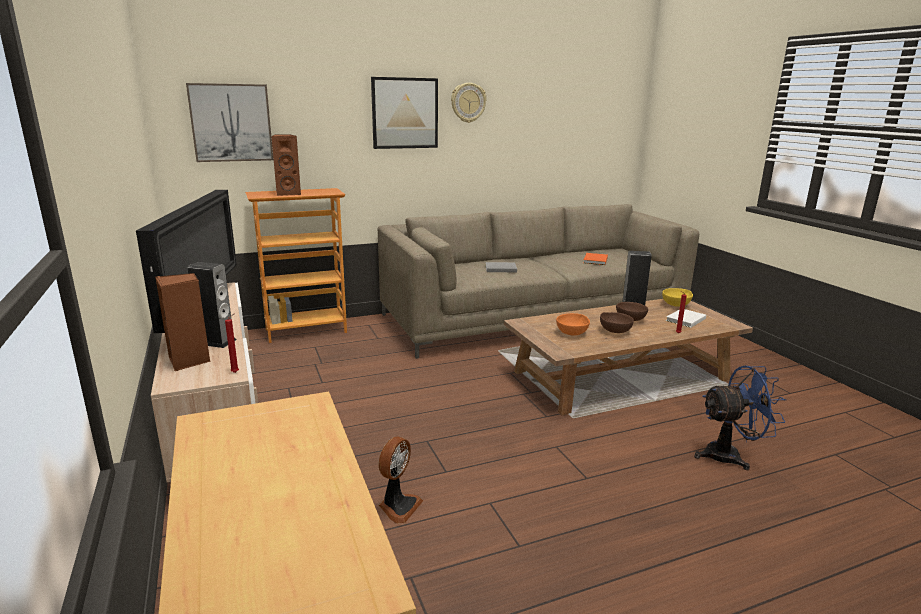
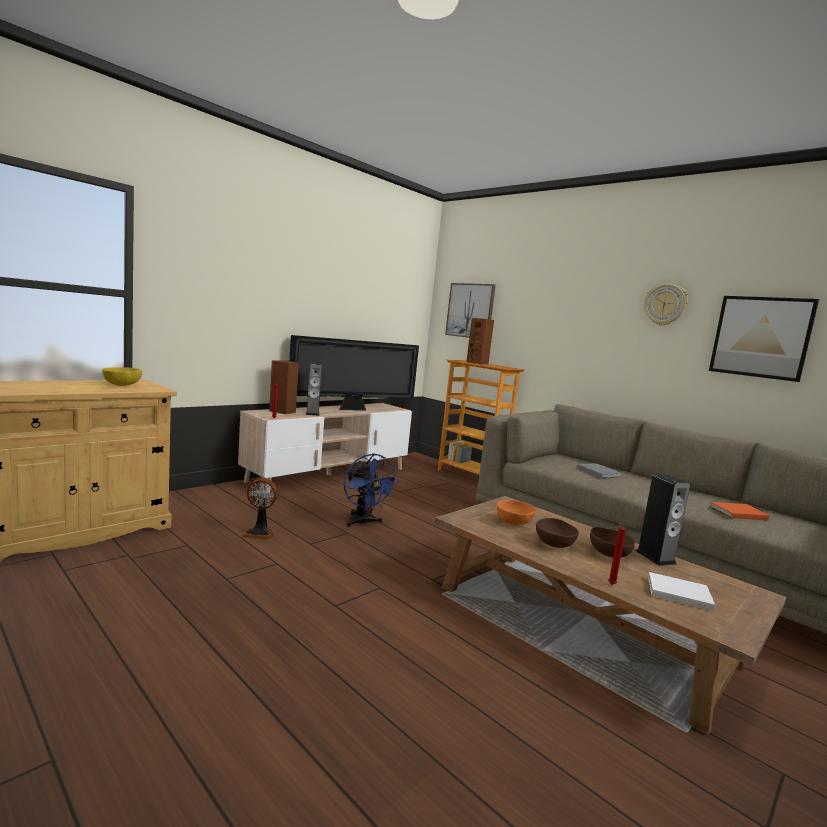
camera: 65 degrees right, 10 degrees down
(405, 113) = (595, 311): picture -> picture (760, 337)
(676, 305) = (730, 590): yellow bowl -> yellow bowl (121, 385)
(730, 455) = (451, 715): blue fan -> blue fan (363, 523)

